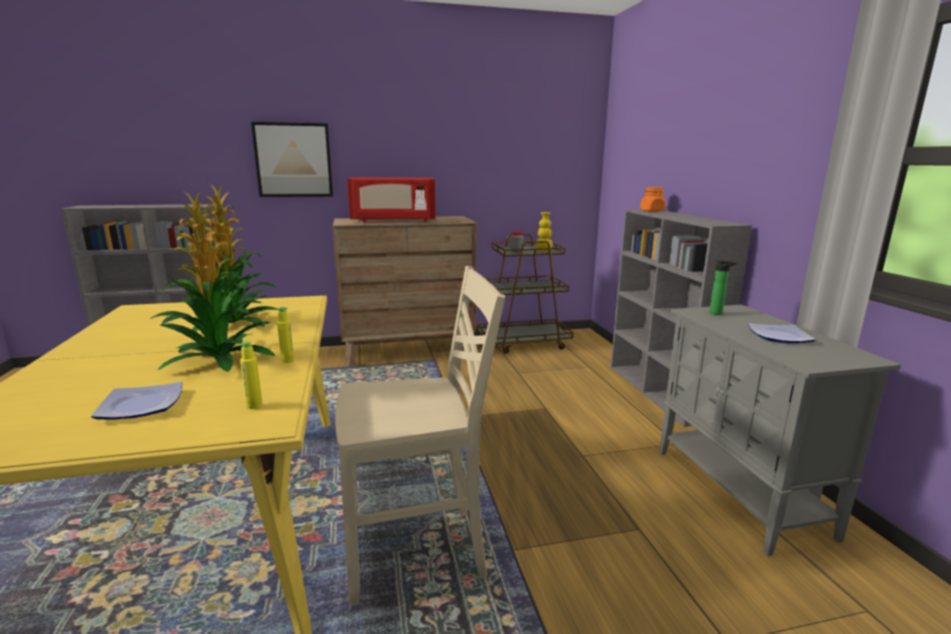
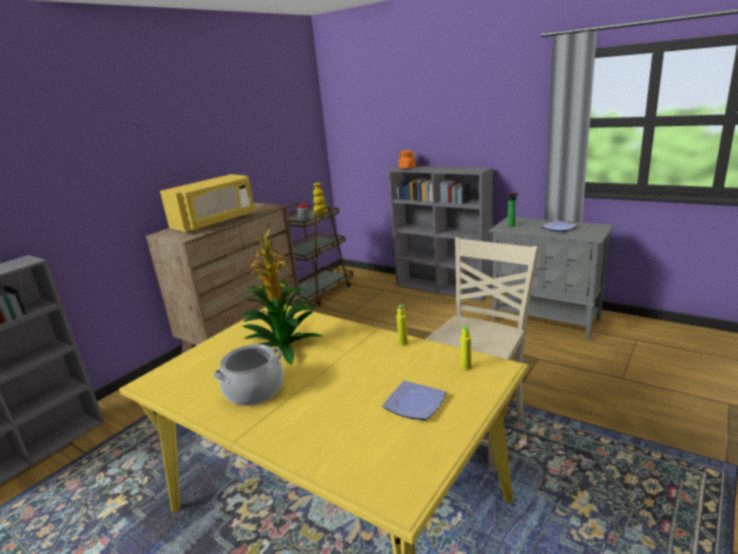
camera: 40 degrees left, 5 degrees up
(136, 339) = (254, 390): none -> cooking pot
(217, 358) = (360, 365): potted plant -> none
(293, 160) = (91, 186): picture -> none
(393, 221) = (215, 222): red microwave -> yellow microwave

